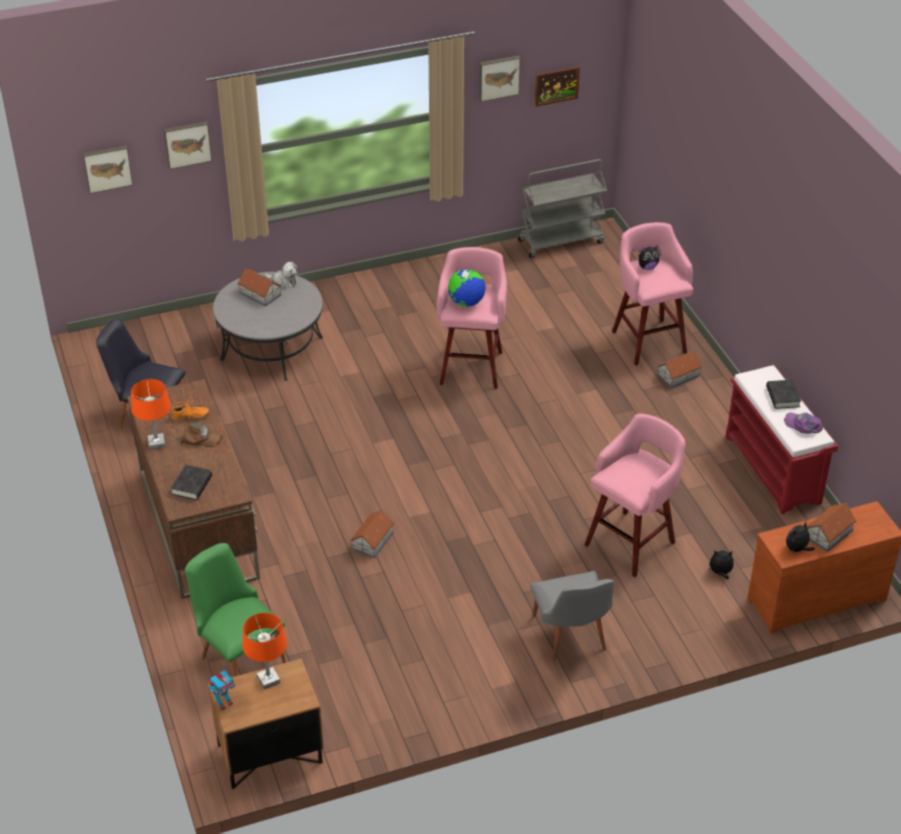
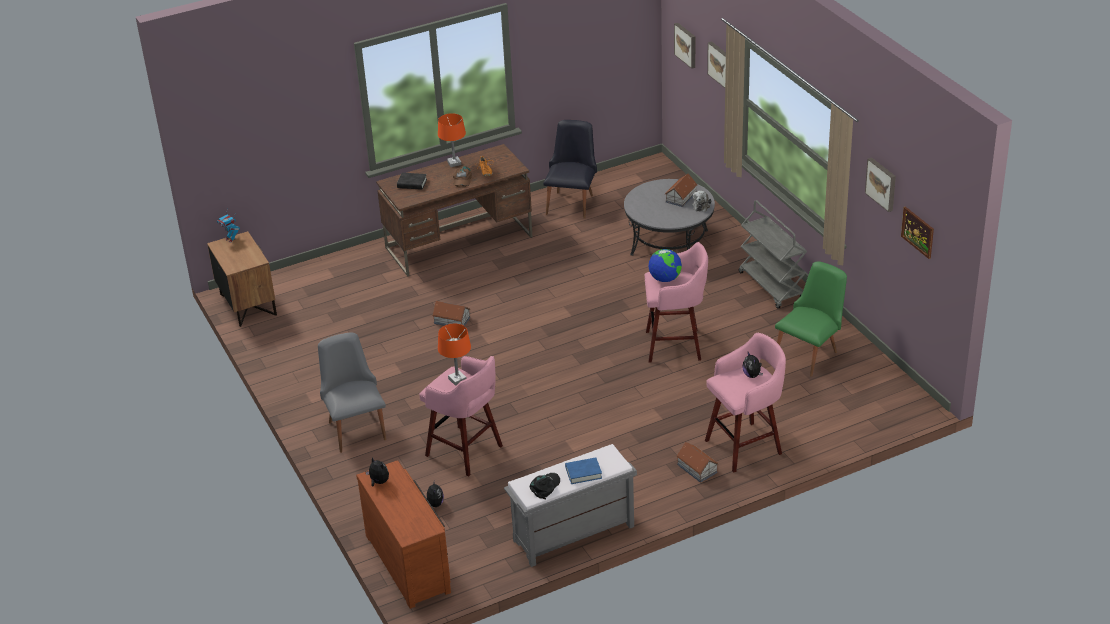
camera: 85 degrees right, 5 degrees down
(238, 656) = (334, 279): green chair -> green chair (810, 353)
(268, 680) = (249, 252): orange table lamp -> orange table lamp (457, 380)
(561, 241) = (888, 380): grey cart -> grey cart (772, 286)
(571, 639) = (355, 427): grey chair -> grey chair turned 90 degrees clockwise
(773, 470) = (572, 534): red bench -> grey bench
(782, 397) = (583, 473): black book -> blue book
(803, 425) = (545, 486): purple cap -> black cap
(829, 534) = (399, 501): toy house -> none

